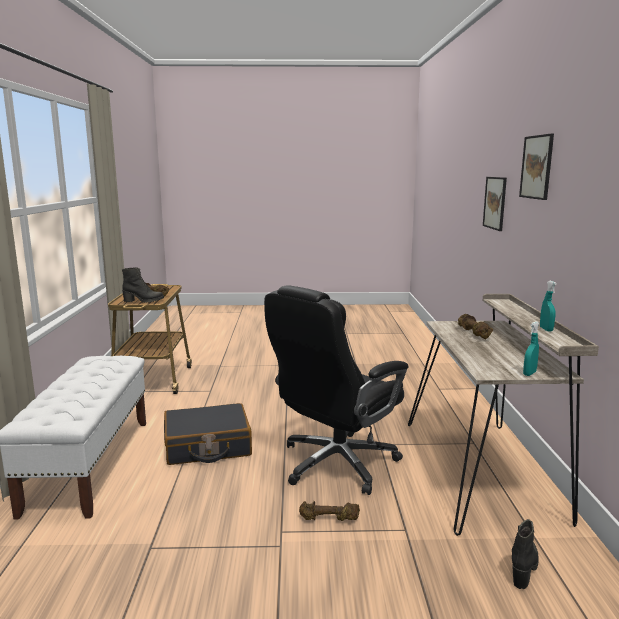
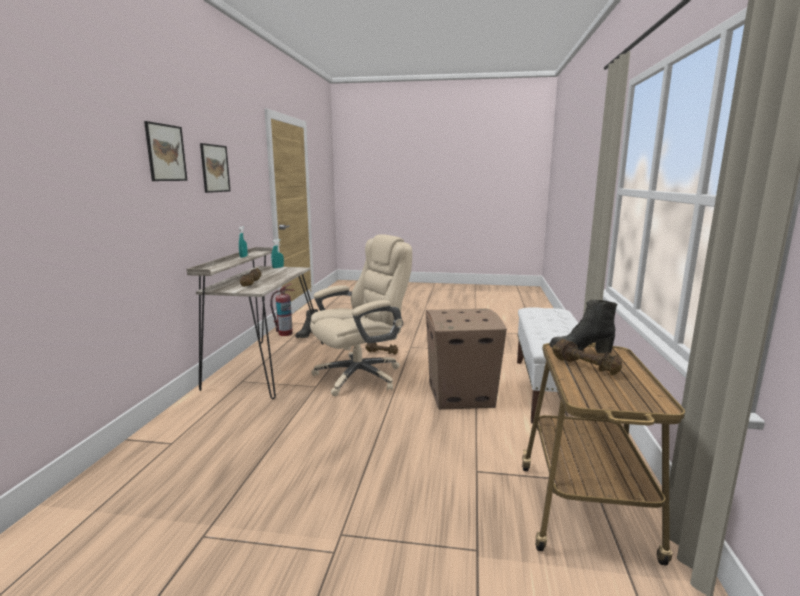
camera: 170 degrees left, 0 degrees up
(207, 446) = (459, 396): black suitcase -> cardboard box
(336, 464) = (360, 376): black office chair -> beige office chair
(495, 203) = (97, 194): picture -> picture (215, 168)
(580, 570) = (285, 333): none -> fire extinguisher

